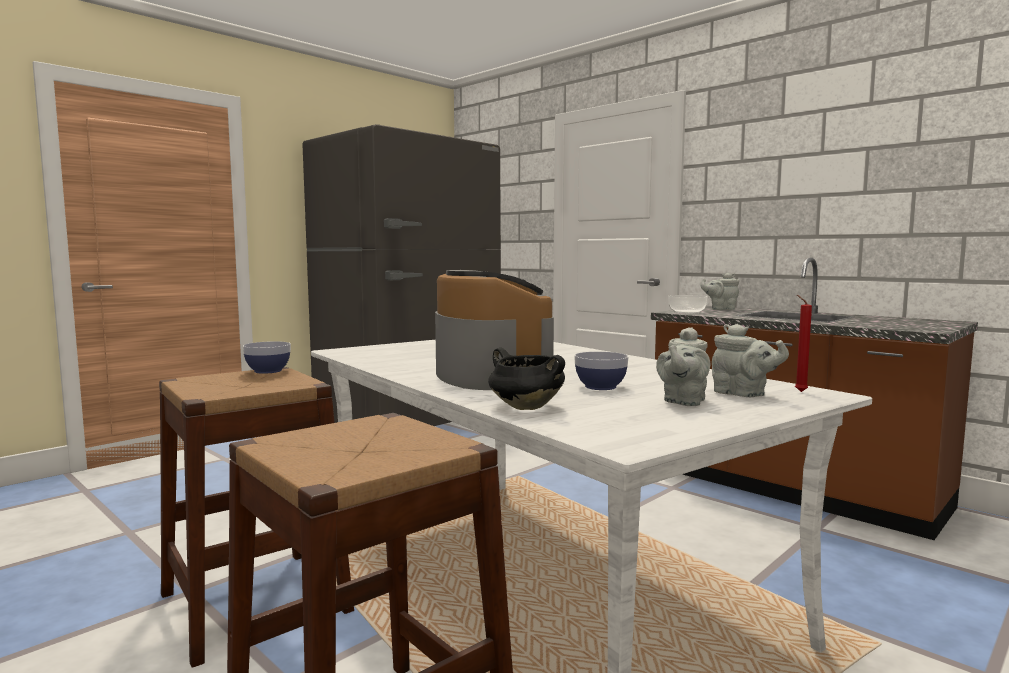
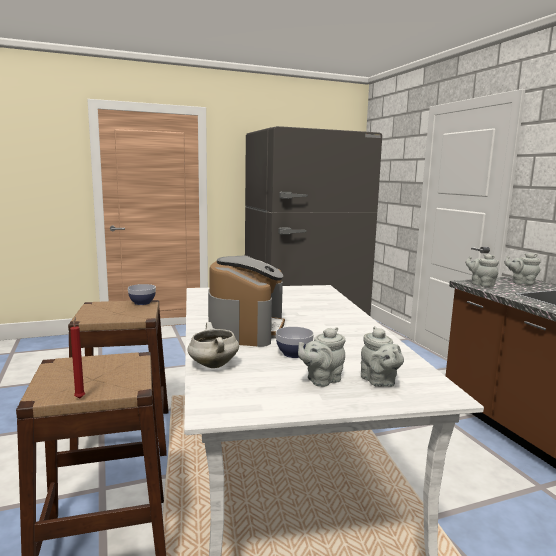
camera: 25 degrees right, 5 degrees up
(524, 408) = (212, 365): black cooking pot -> white cooking pot
(687, 312) = (481, 284): bowl -> grey teapot
(799, 391) = (430, 387): red candle -> red candle (80, 397)

